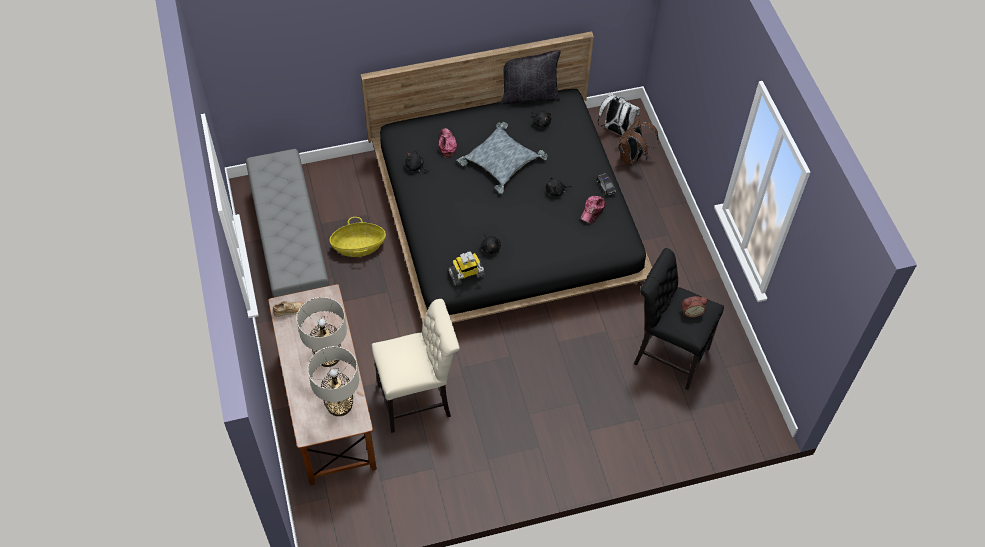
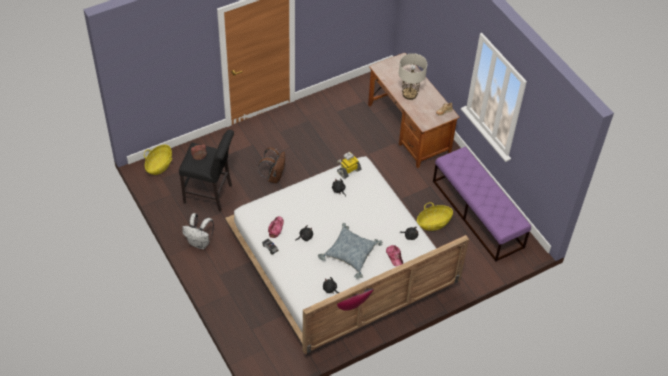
camera: 165 degrees right, 5 degrees down
(291, 247) = (478, 214): grey bench -> purple bench
(339, 405) = (392, 73): table lamp -> none
(419, 400) = (357, 142): beige stool -> none
(507, 221) = (338, 261): black bed -> white bed
(616, 130) = (274, 354): white backpack -> white backpack (200, 243)
(632, 158) = (256, 331): brown backpack -> brown backpack (274, 176)
(743, 422) = (159, 165): none -> basket

